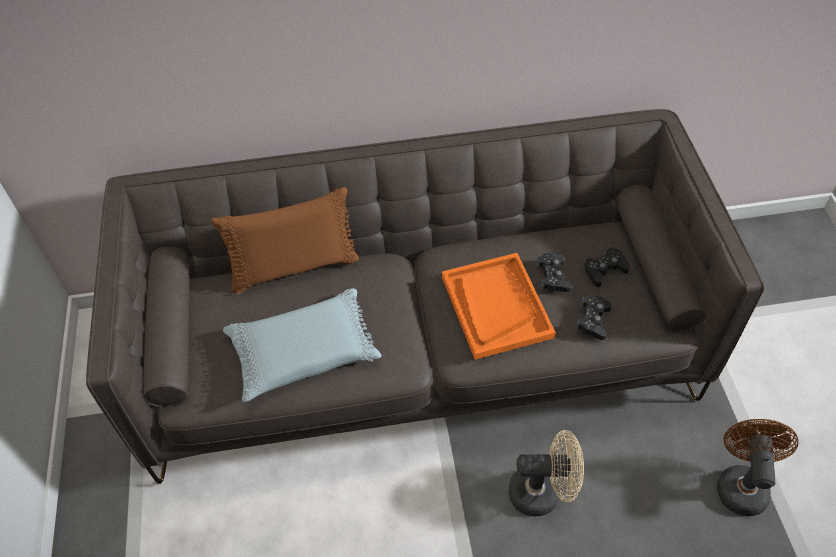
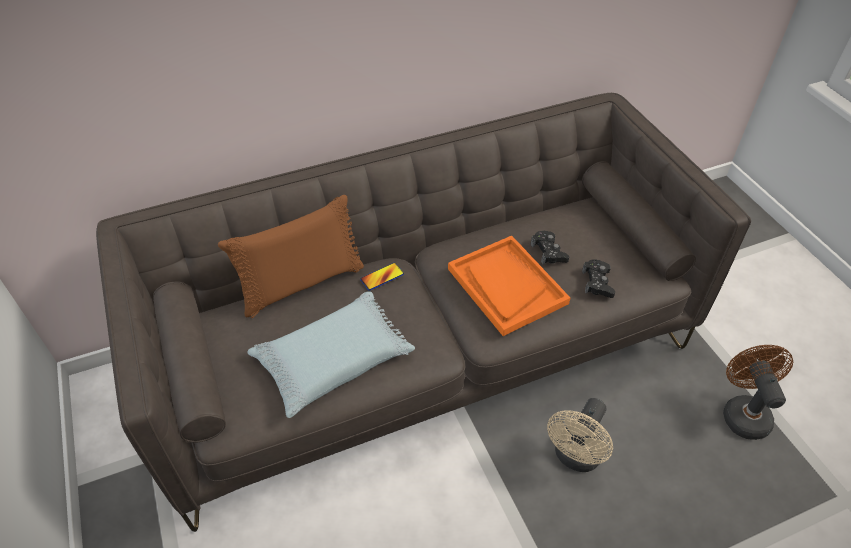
camera: 15 degrees left, 5 degrees down
(373, 274) = (382, 277): none -> phone
(542, 492) = (575, 457): beige fan -> beige fan turned 135 degrees clockwise
(604, 270) = (591, 239): black game controller -> none

